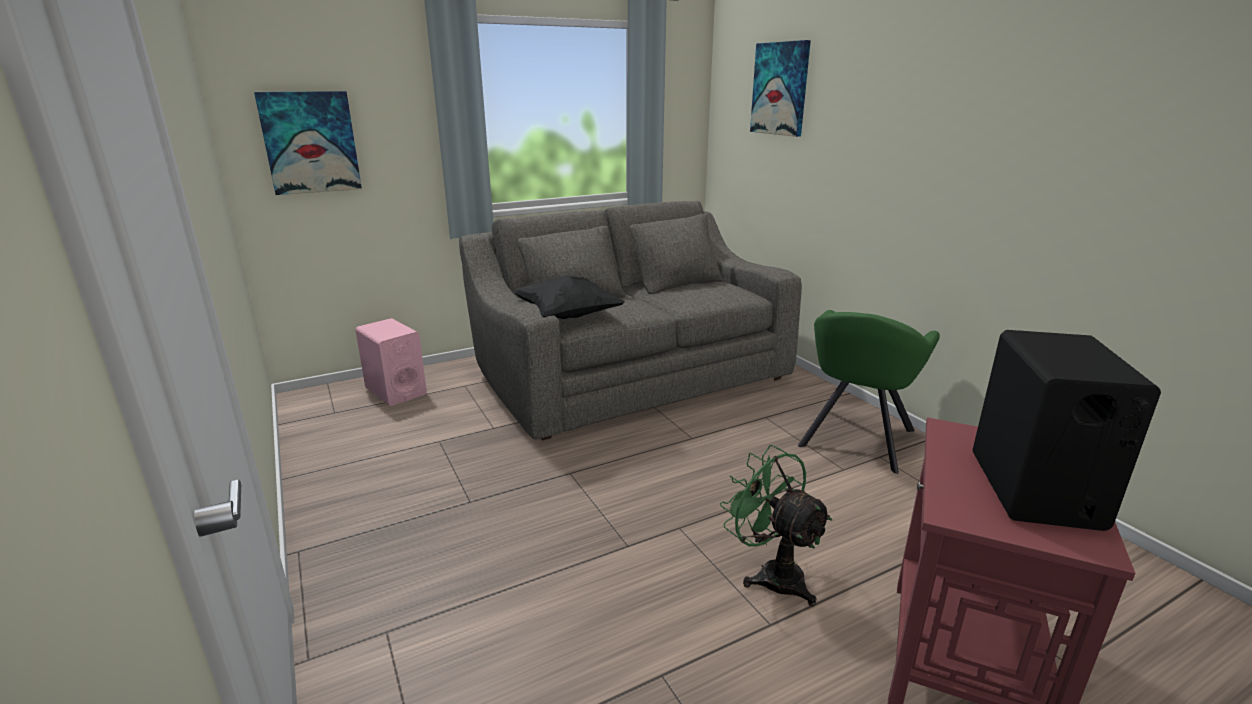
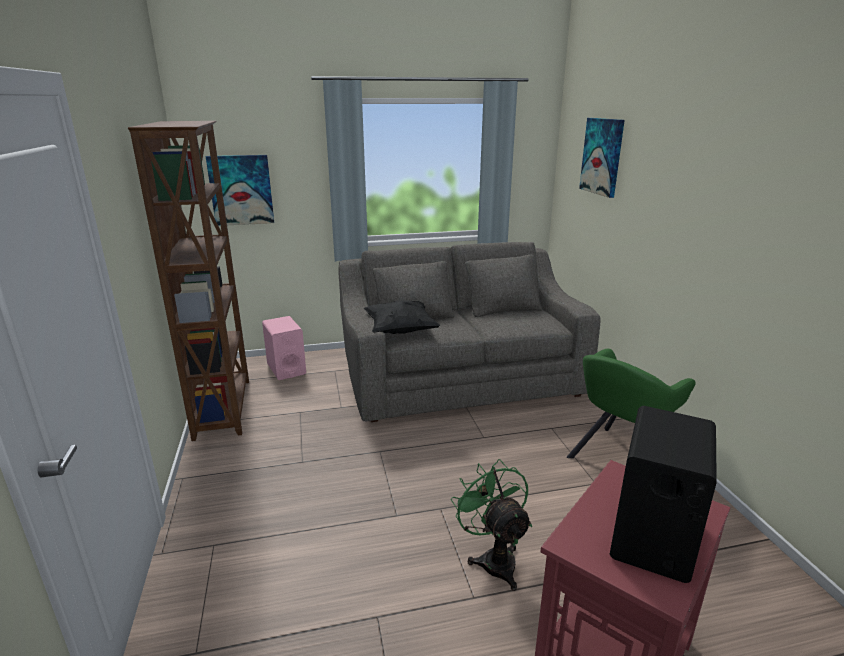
camera: 15 degrees right, 0 degrees up
(324, 450) = (224, 407): none -> brown bookcase

